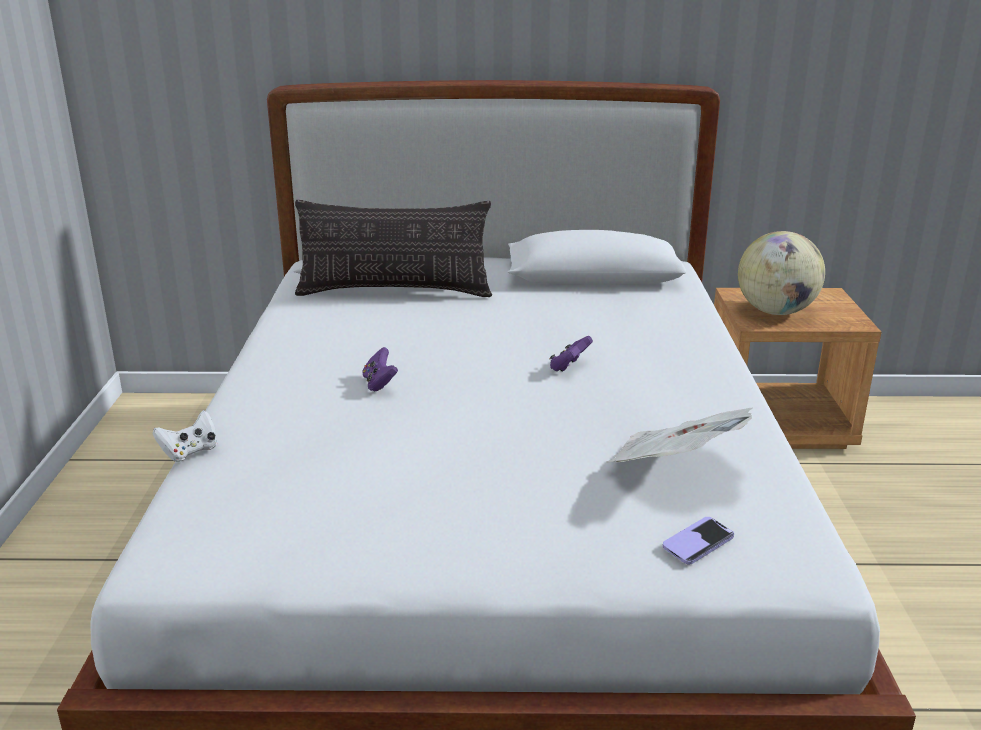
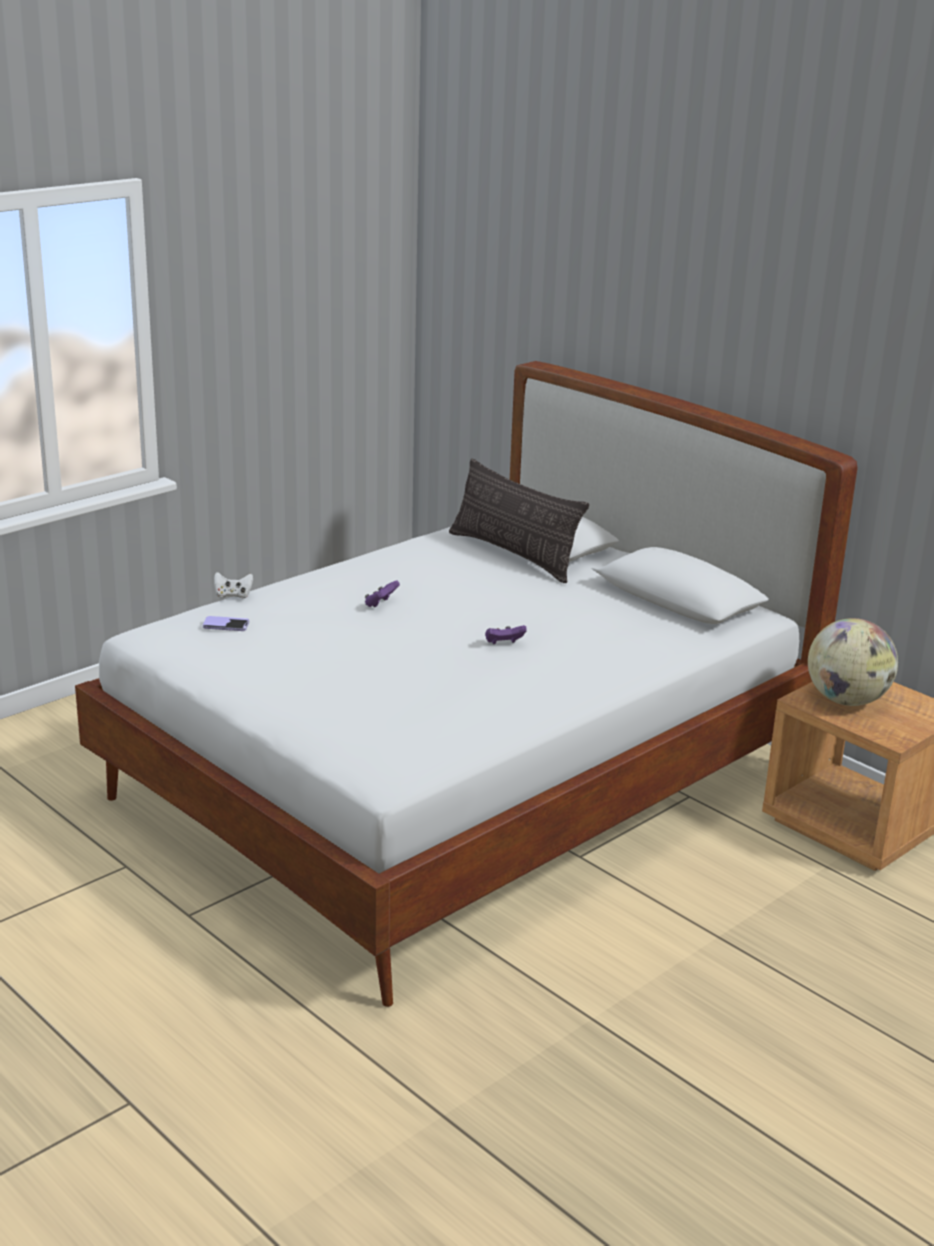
camera: 45 degrees right, 0 degrees up
(674, 468) = (429, 714): newspaper -> none
(698, 542) = (359, 744): phone -> phone (226, 625)

